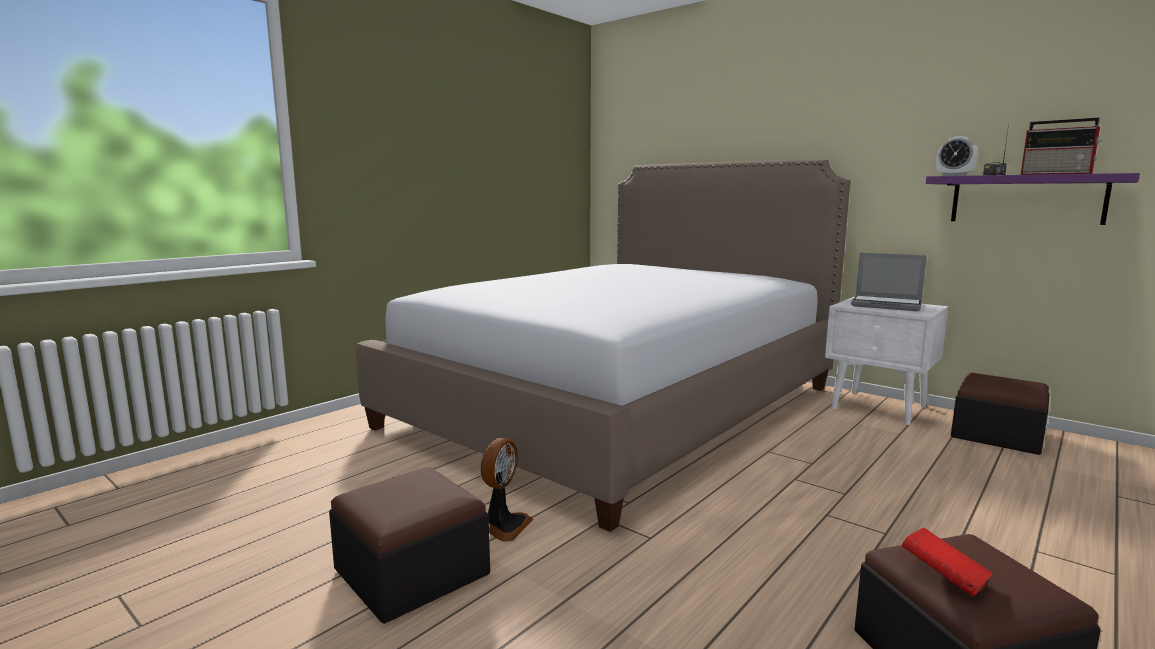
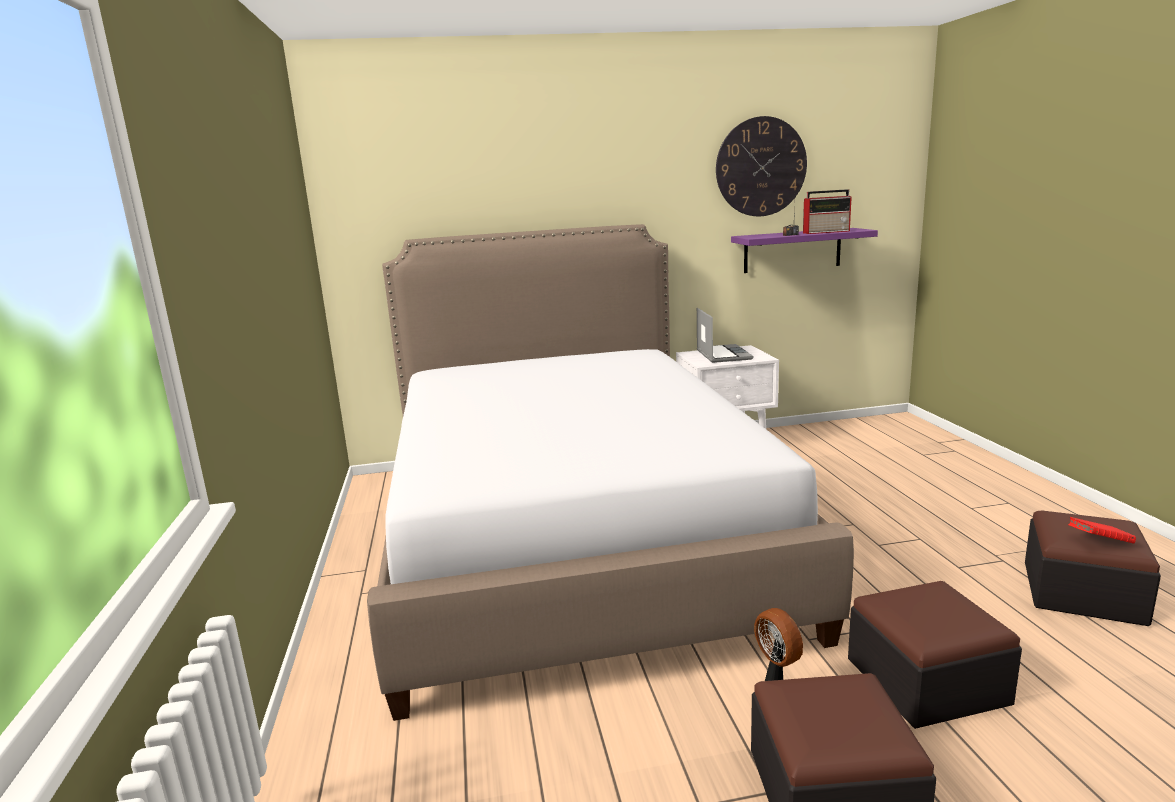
camera: 50 degrees left, 5 degrees up
(887, 305) = (722, 355): laptop -> laptop turned 75 degrees counterclockwise
(954, 175) = (758, 236): alarm clock -> none
(989, 97) = (761, 167): none -> wall clock
(997, 434) = (813, 438): ottoman -> ottoman (926, 681)

